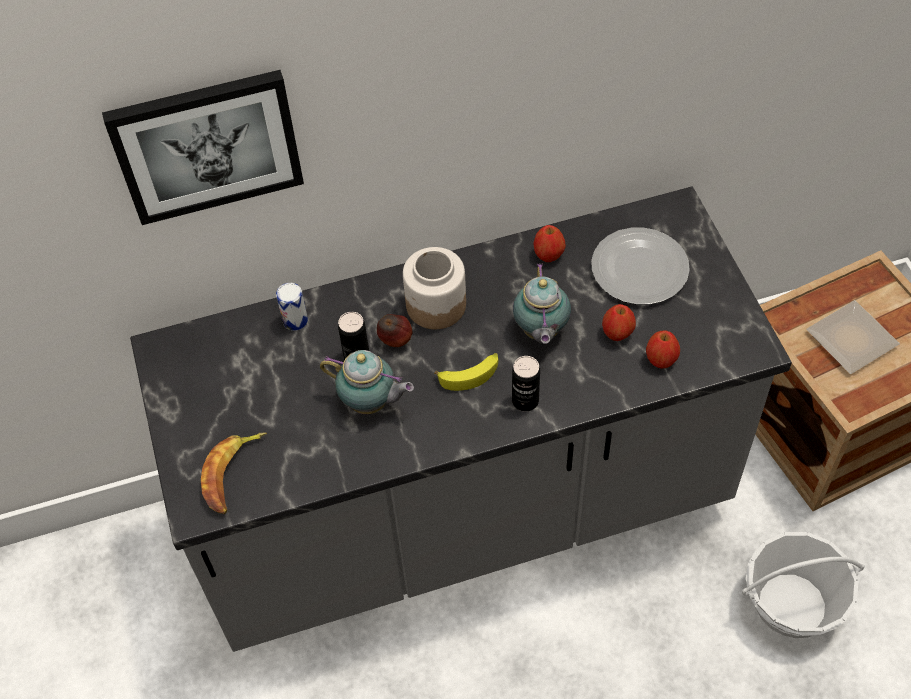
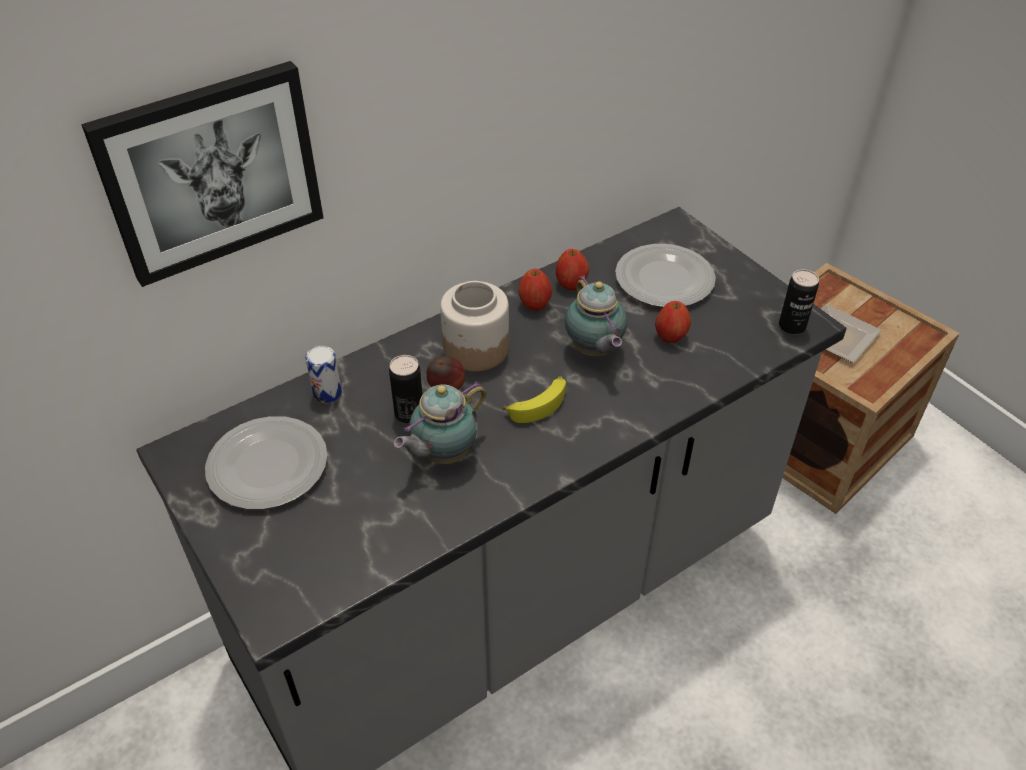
camera: 20 degrees left, 10 degrees down
(229, 379) = (269, 466): none -> plate
(233, 475) = (307, 565): banana -> none
(371, 403) = (443, 454): teapot -> teapot turned 135 degrees clockwise
(525, 400) = (607, 416): can -> can (792, 326)
(661, 359) = (724, 350): apple -> apple (534, 304)
(791, 605) = (856, 603): basket -> none

